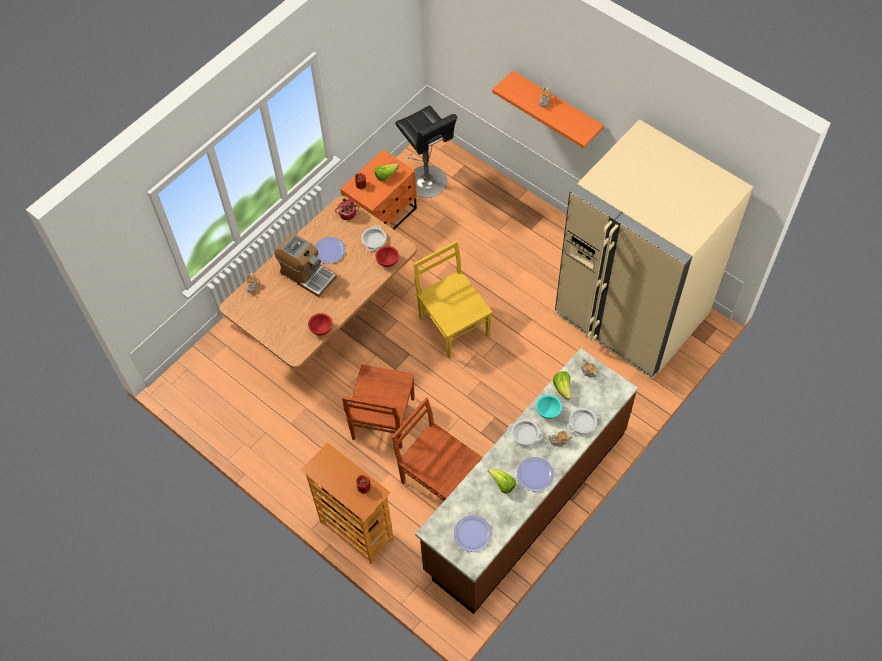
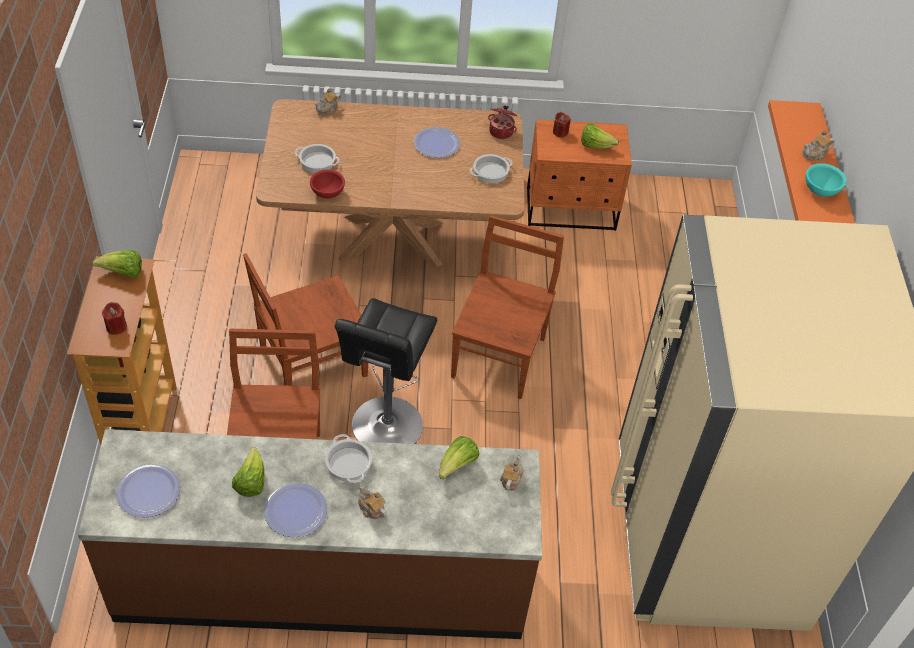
camera: 45 degrees right, 10 degrees down
(307, 275) = (387, 143): coffee machine -> none
(325, 463) = (123, 273): none -> lettuce
(387, 261) = (475, 198): red bowl -> none
(428, 183) = (659, 222): black stool -> black stool (385, 429)
(453, 325) = (500, 355): yellow chair -> brown chair
(547, 411) = (406, 469): turquoise bowl -> turquoise bowl (820, 190)
(582, 422) = (424, 520): cooking pot -> cooking pot (318, 161)

